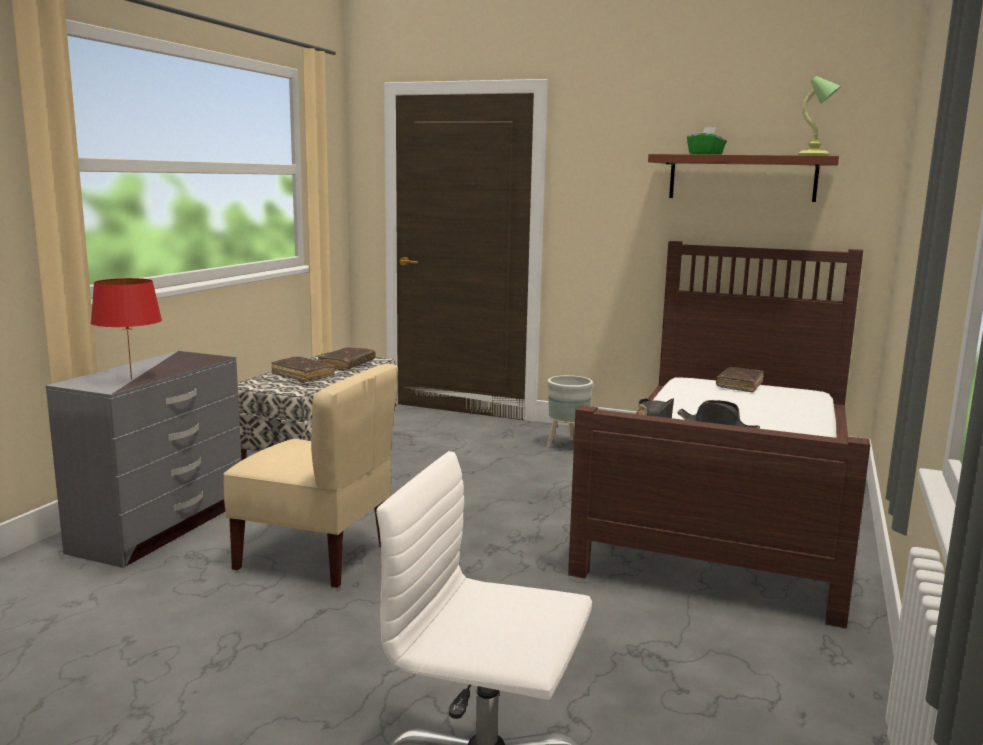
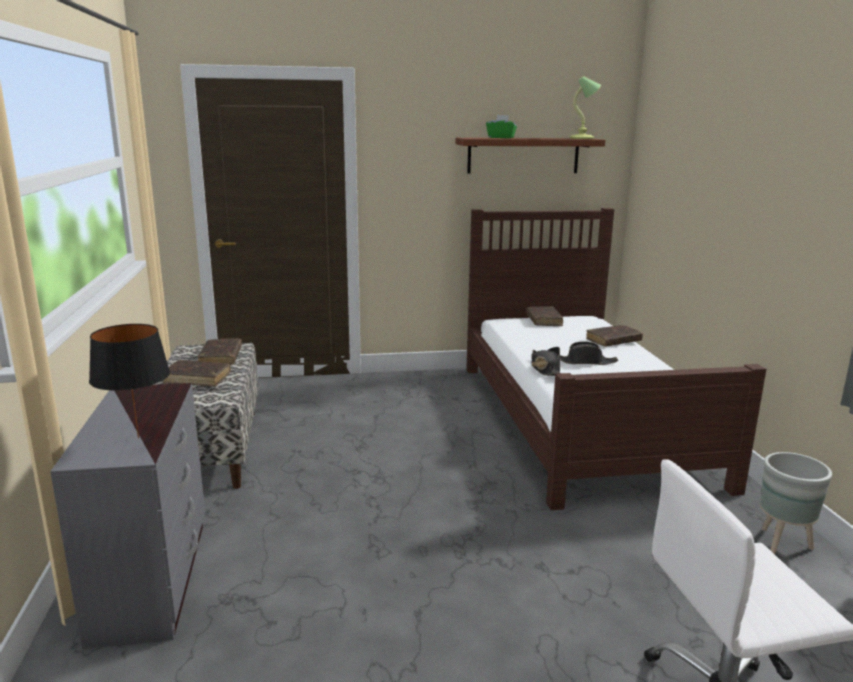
camera: 30 degrees left, 5 degrees up
(130, 379) = (137, 438): red table lamp -> black table lamp
(315, 557) = (346, 560): beige chair -> none
(568, 446) = (412, 391): grey planter -> grey planter (782, 544)
(795, 415) = (613, 341): none -> brown book

